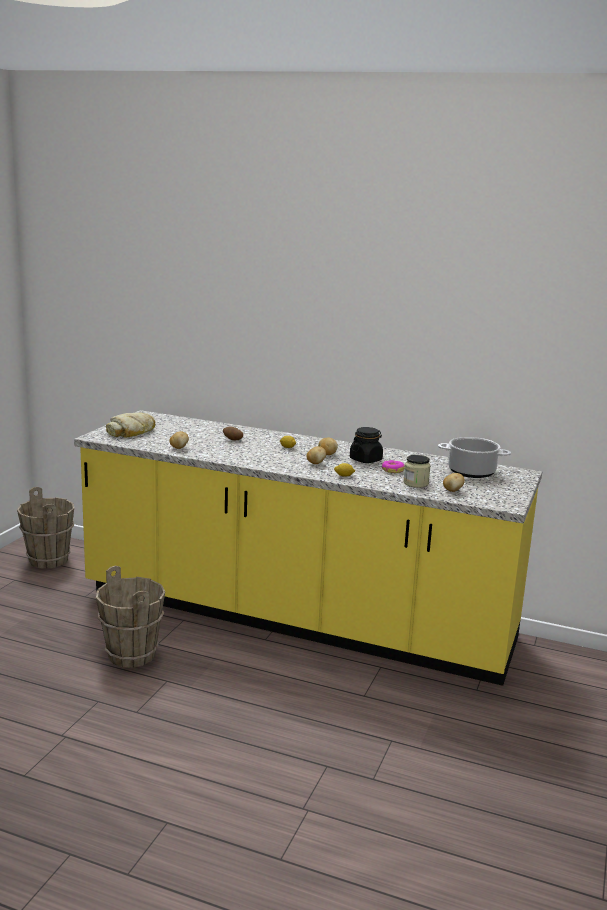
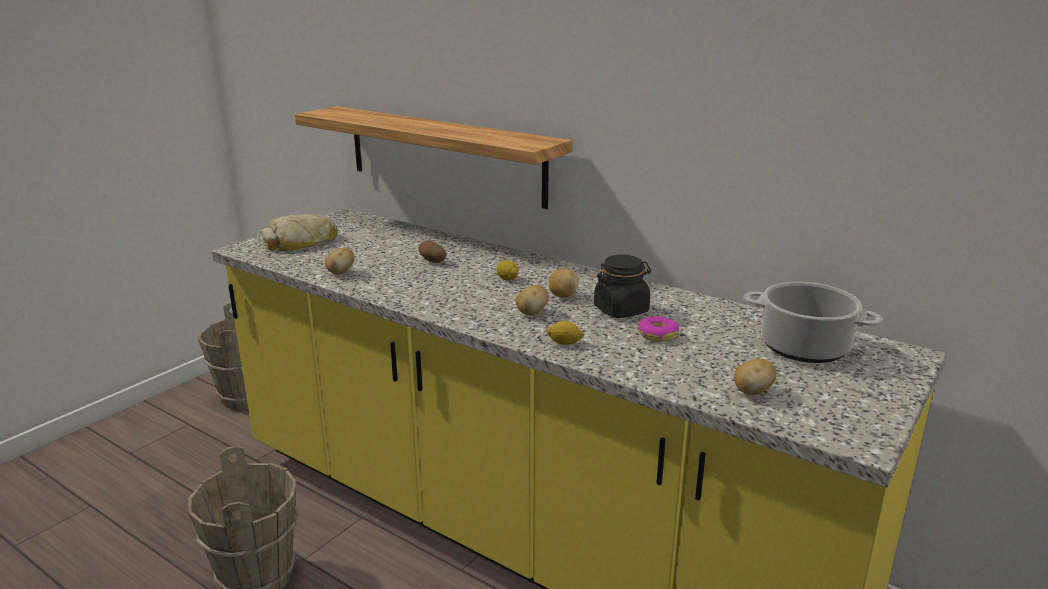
camera: 15 degrees right, 5 degrees up
(224, 371) = (444, 155): none -> shelf
(416, 483) = (687, 368): jar -> none

